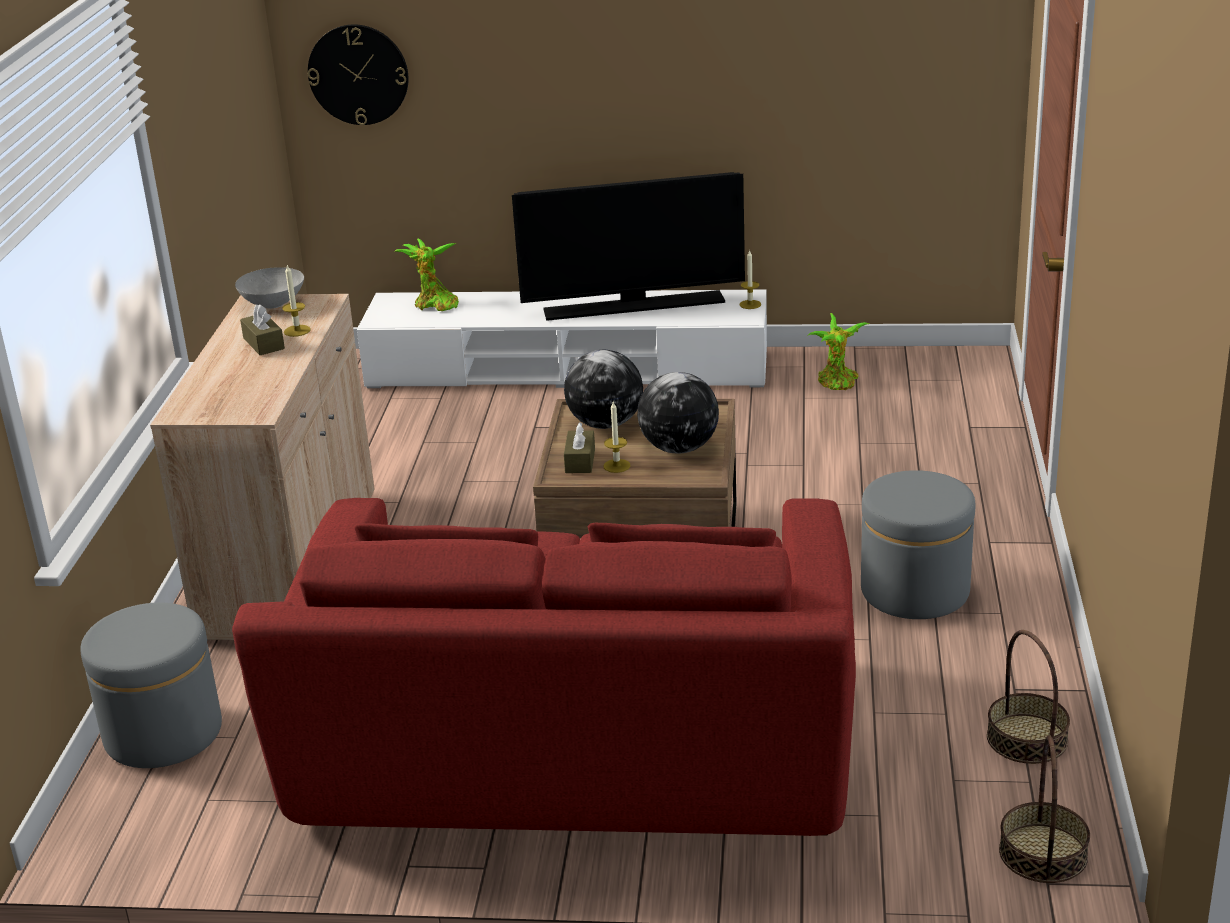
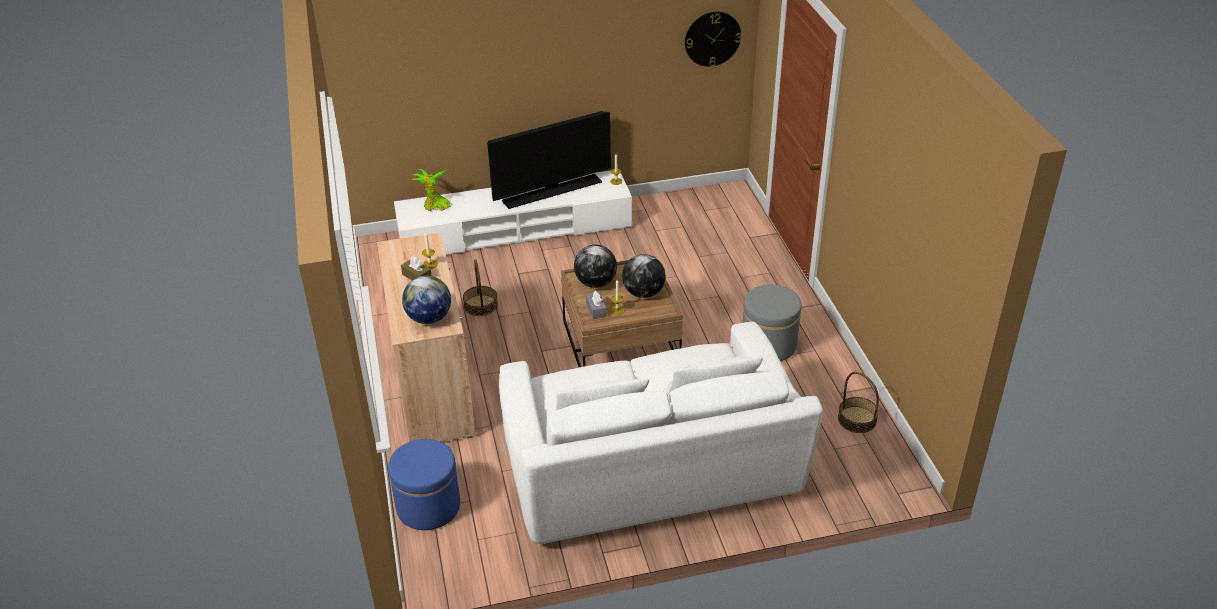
camera: 20 degrees left, 10 degrees up
(163, 733) = (428, 506): grey ottoman -> blue ottoman
(236, 398) = (429, 318): none -> globe
(274, 304) = (402, 246): grey bowl -> none
(358, 74) = (380, 80): wall clock -> wall clock (712, 38)
(575, 754) = (651, 473): red sofa -> white sofa
(580, 461) = (596, 310): brown tissue box -> grey tissue box
(837, 383) = (668, 218): potted plant -> none
(1043, 853) = (889, 478): basket -> basket (481, 305)

